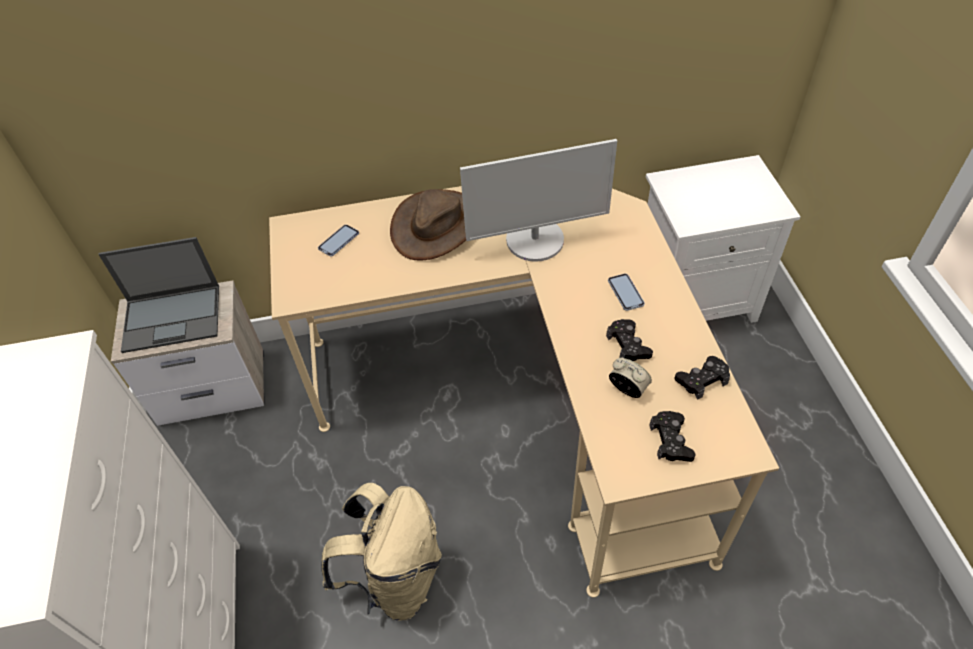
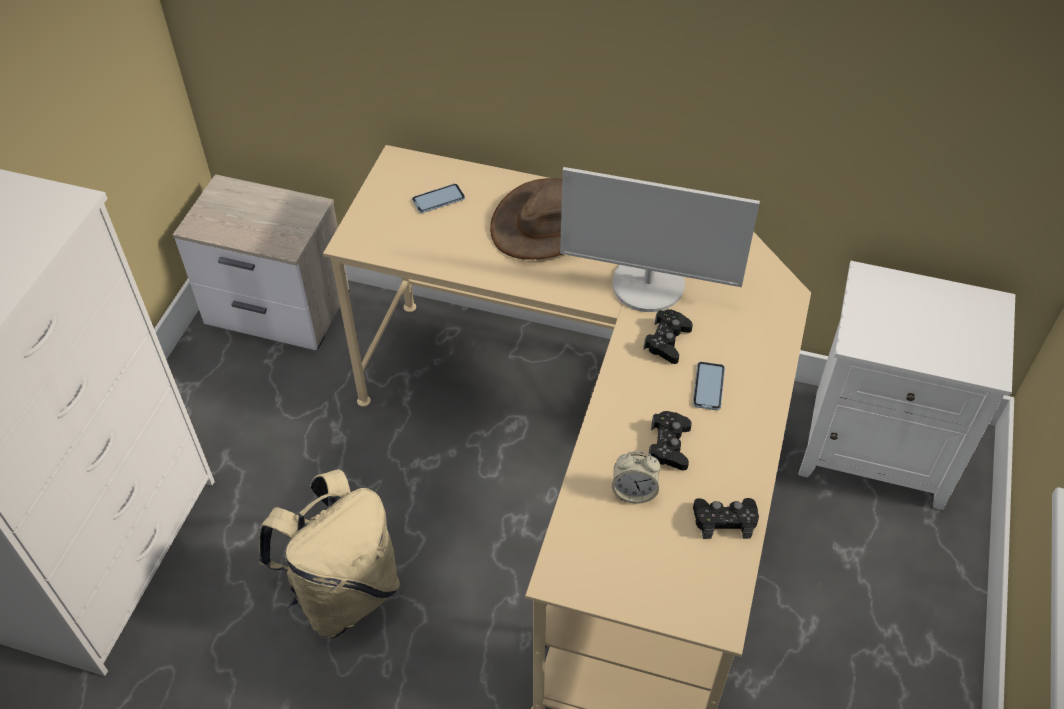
camera: 25 degrees right, 0 degrees up
(173, 317) = (254, 215): laptop -> none
(628, 389) = (634, 492): alarm clock -> alarm clock turned 120 degrees clockwise
(671, 441) = (641, 567): black game controller -> black game controller (667, 341)

